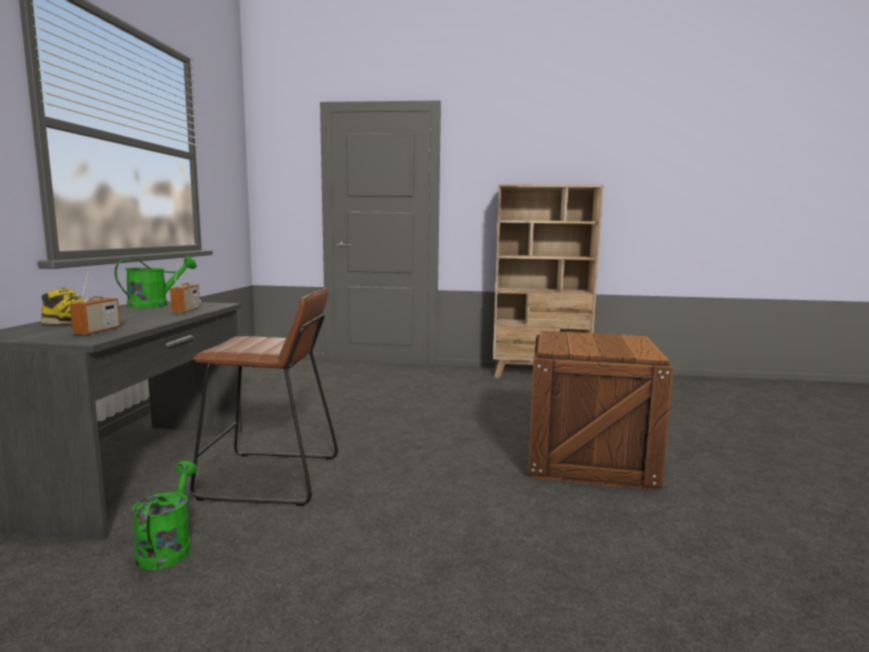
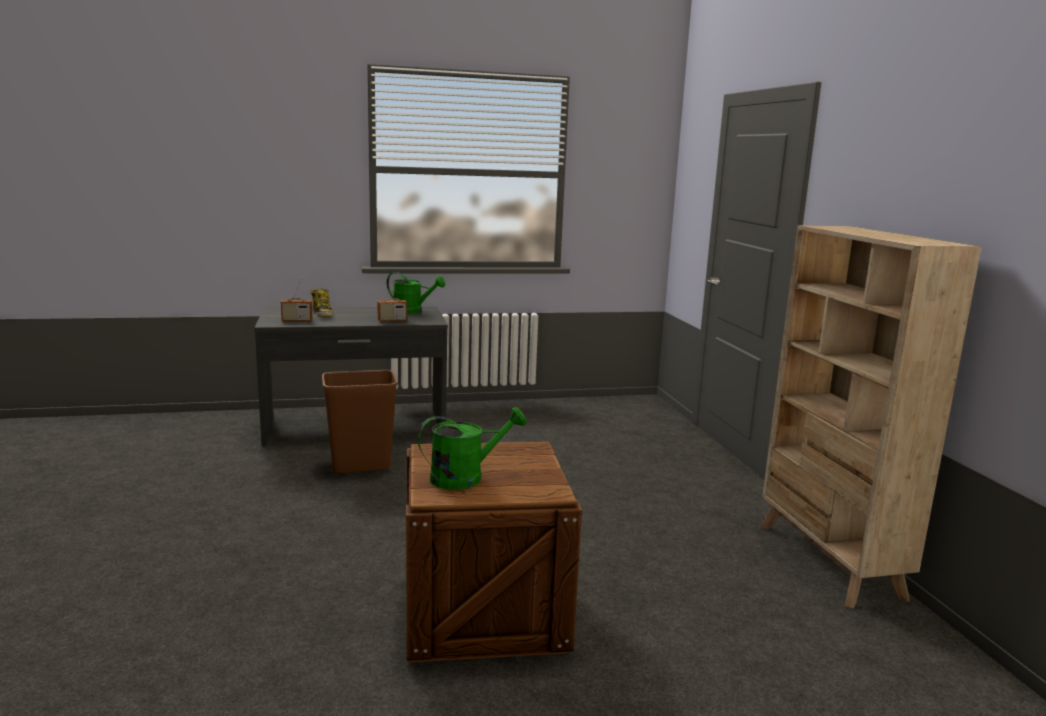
camera: 70 degrees right, 5 degrees up
(167, 547) = (255, 463): green watering can -> green watering can (466, 477)
(270, 478) = (360, 466): brown stool -> brown trash can

